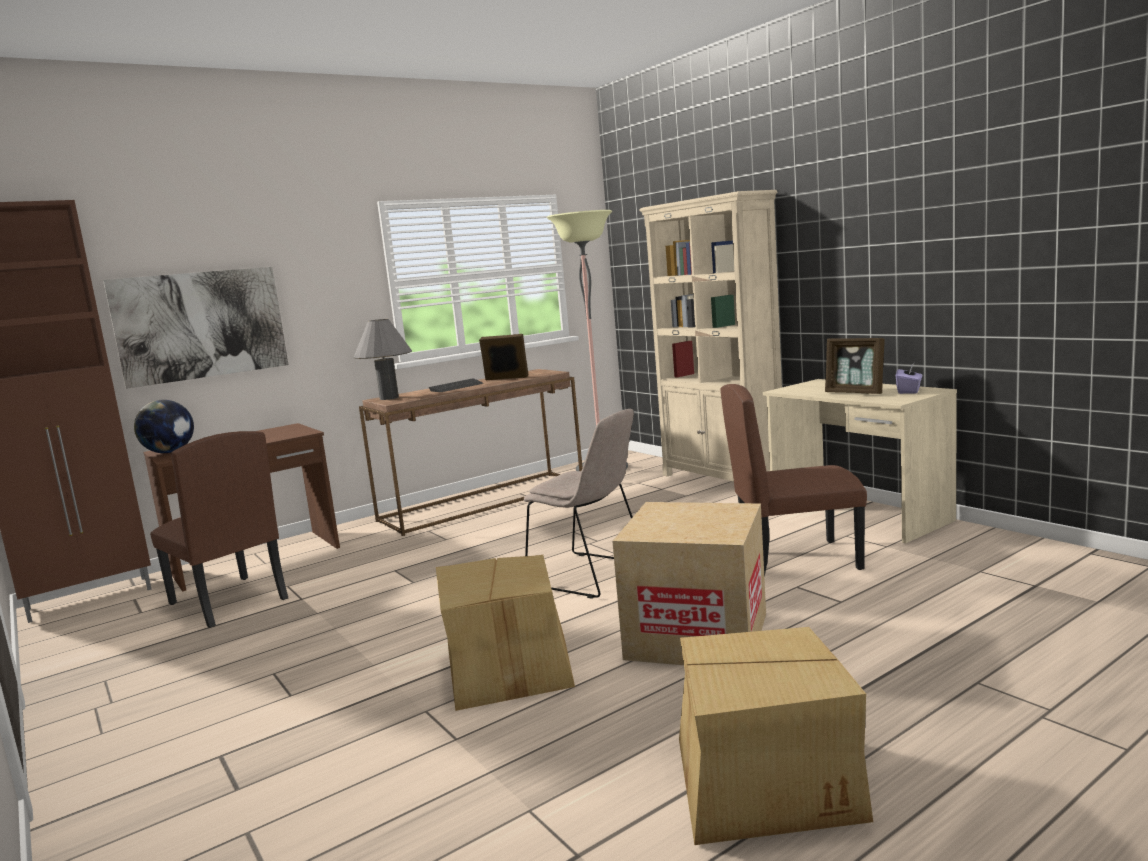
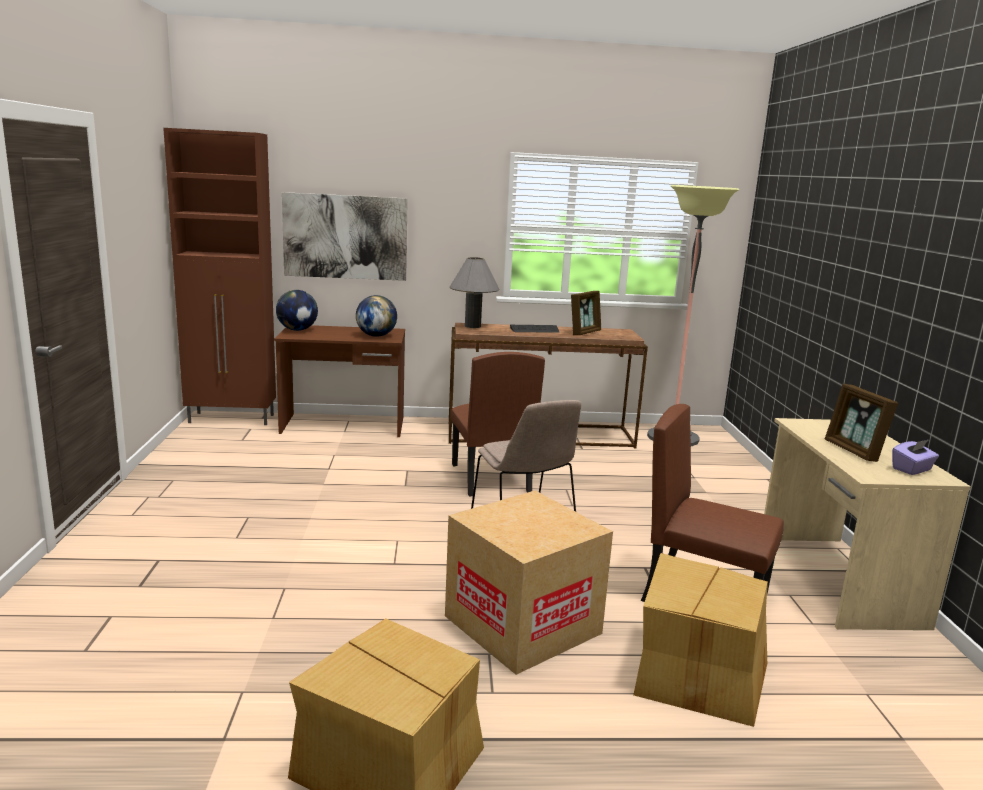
camera: 30 degrees right, 5 degrees up
(227, 601) = (290, 452): brown chair -> brown chair (490, 478)
(280, 434) = (376, 336): none -> globe
(506, 378) = (584, 332): picture frame -> picture frame turned 90 degrees clockwise
(507, 669) = (367, 583): cardboard box -> cardboard box (697, 674)
(722, 480) = (761, 489): beige bookcase -> none

